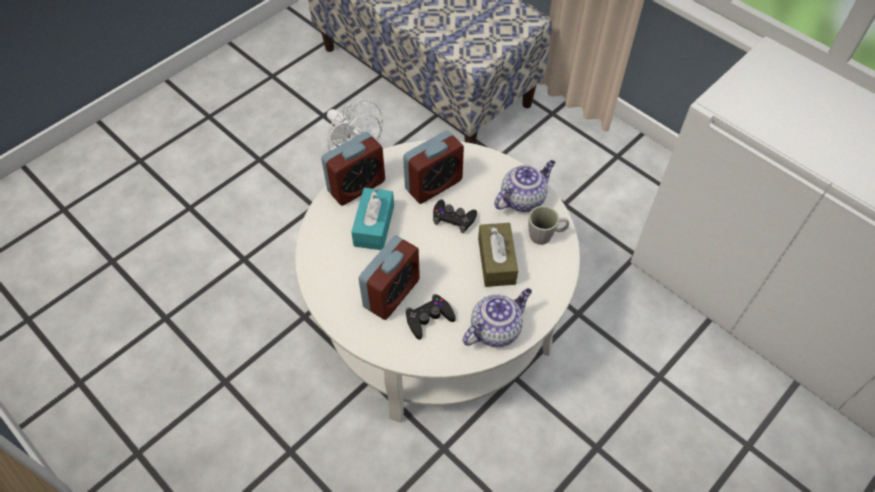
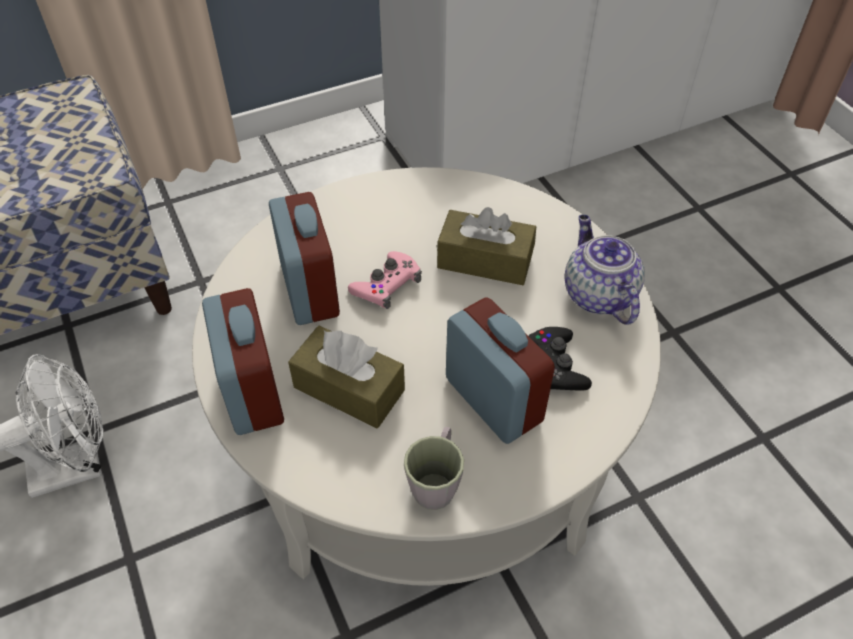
camera: 70 degrees left, 5 degrees down
(374, 226) = (349, 388): turquoise tissue box -> brown tissue box
(453, 218) = (386, 285): black game controller -> pink game controller
(523, 199) = (391, 202): teapot -> none
(546, 235) = (464, 199): grey mug -> grey mug (436, 481)

